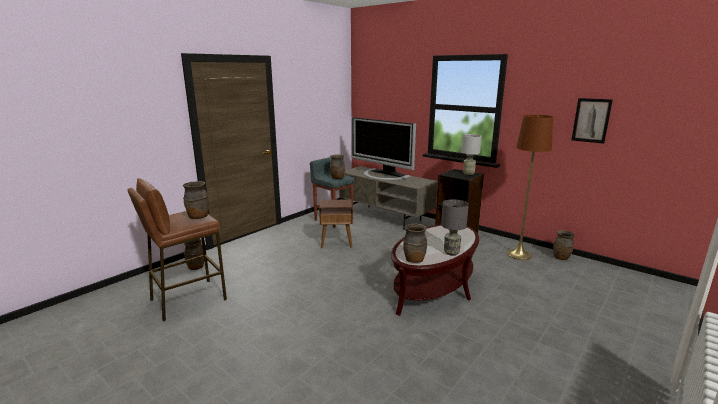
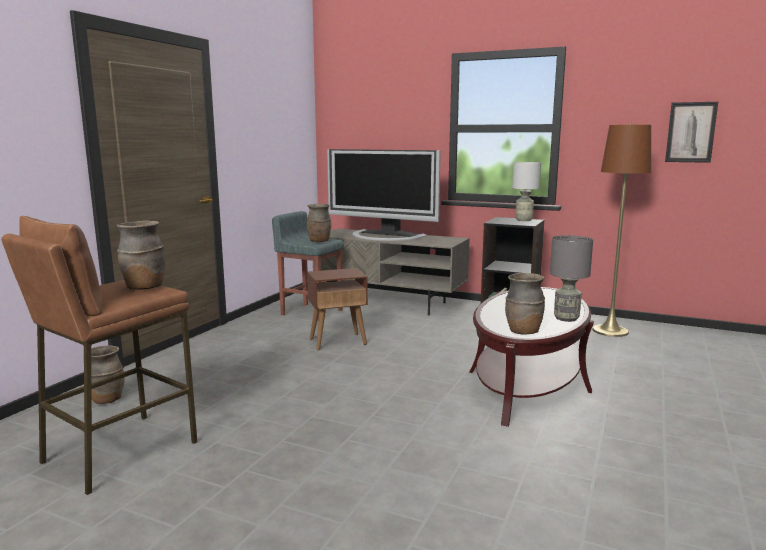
camera: 15 degrees left, 5 degrees down
(561, 258) = (665, 329): brown vase -> none

